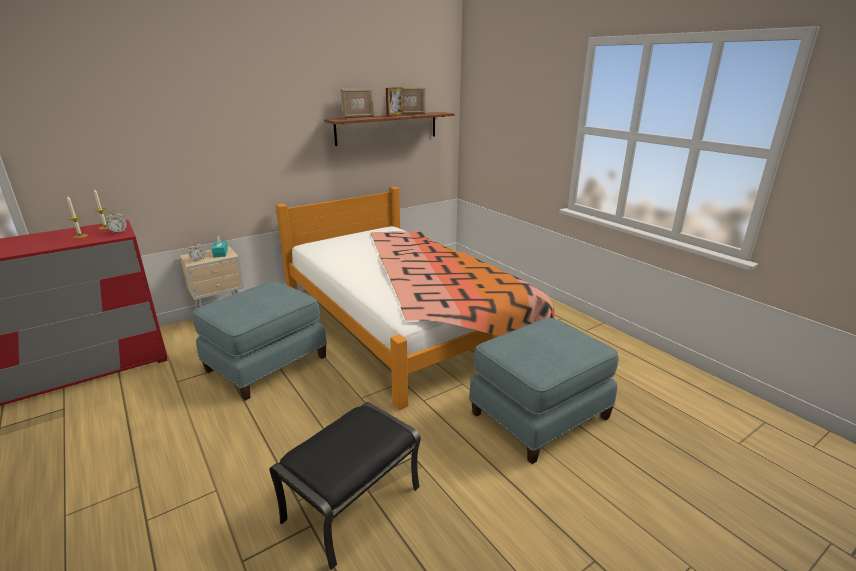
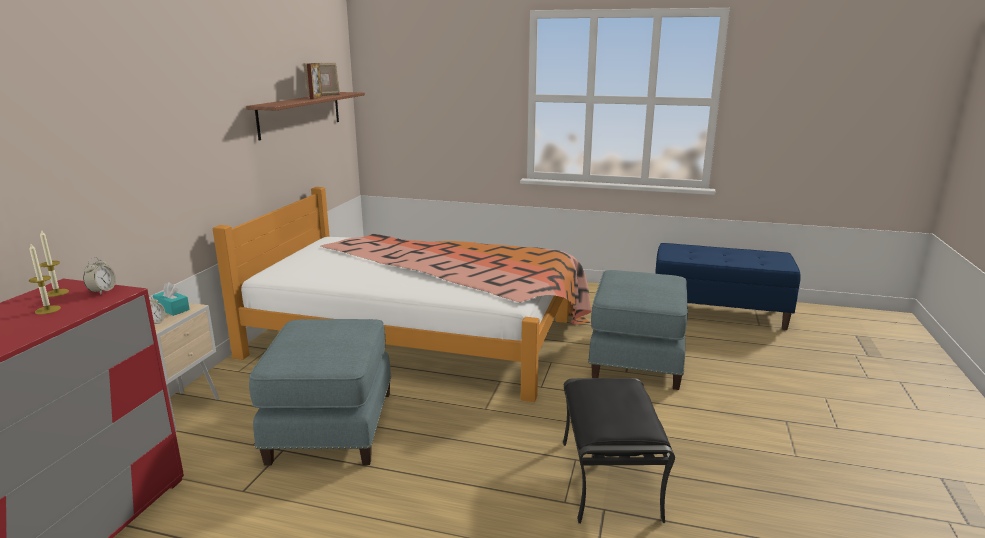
camera: 40 degrees left, 5 degrees down
(358, 117) = (282, 101): picture frame -> none
(707, 407) = (718, 312): none -> blue bench

